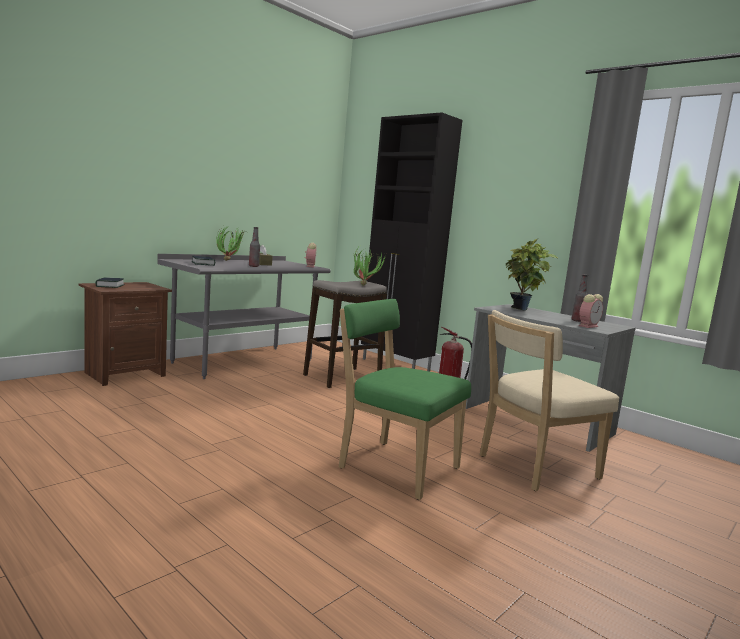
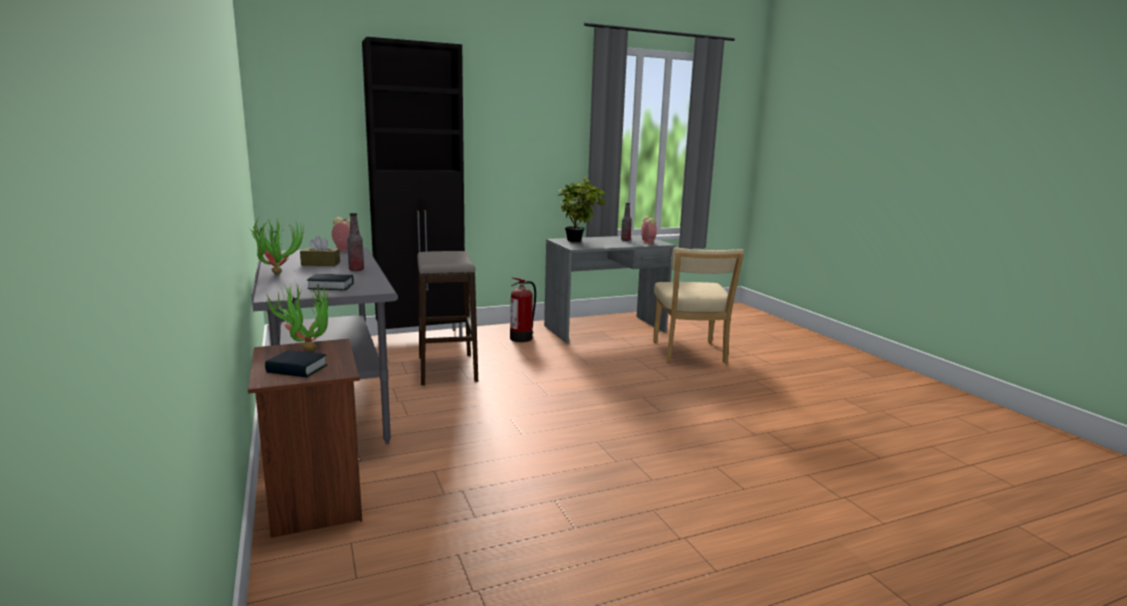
camera: 65 degrees left, 5 degrees up
(364, 285) = (456, 256): potted plant -> potted plant (304, 349)
(394, 466) = (681, 394): green chair -> none

